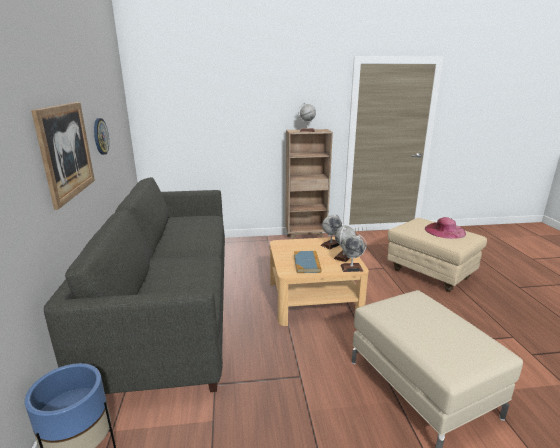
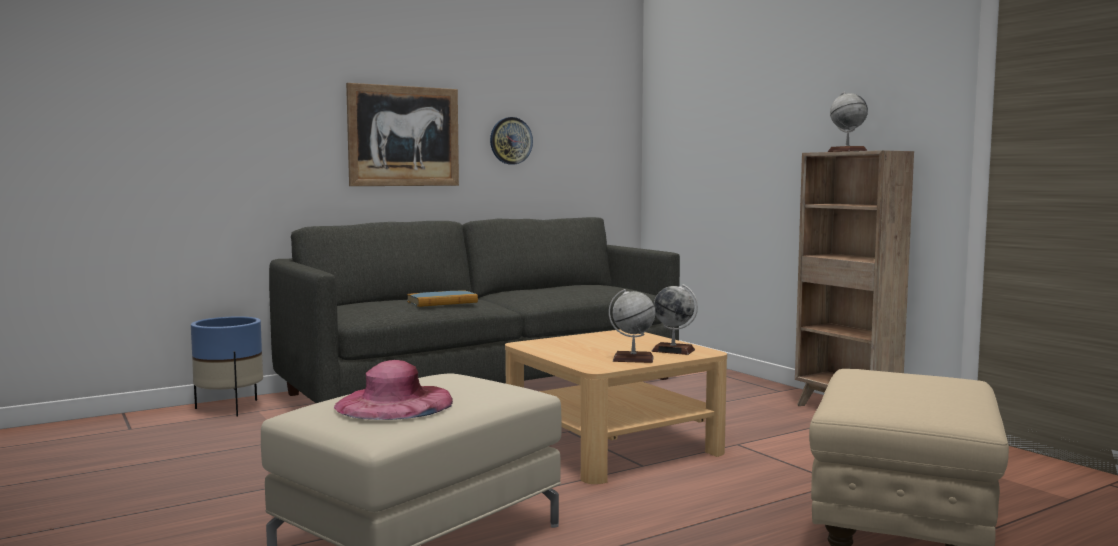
camera: 65 degrees right, 15 degrees down
(307, 263) = (571, 347): book -> book (442, 302)
(351, 268) = (592, 365): globe -> none
(445, 231) = (917, 394): pink hat -> pink hat (394, 403)

